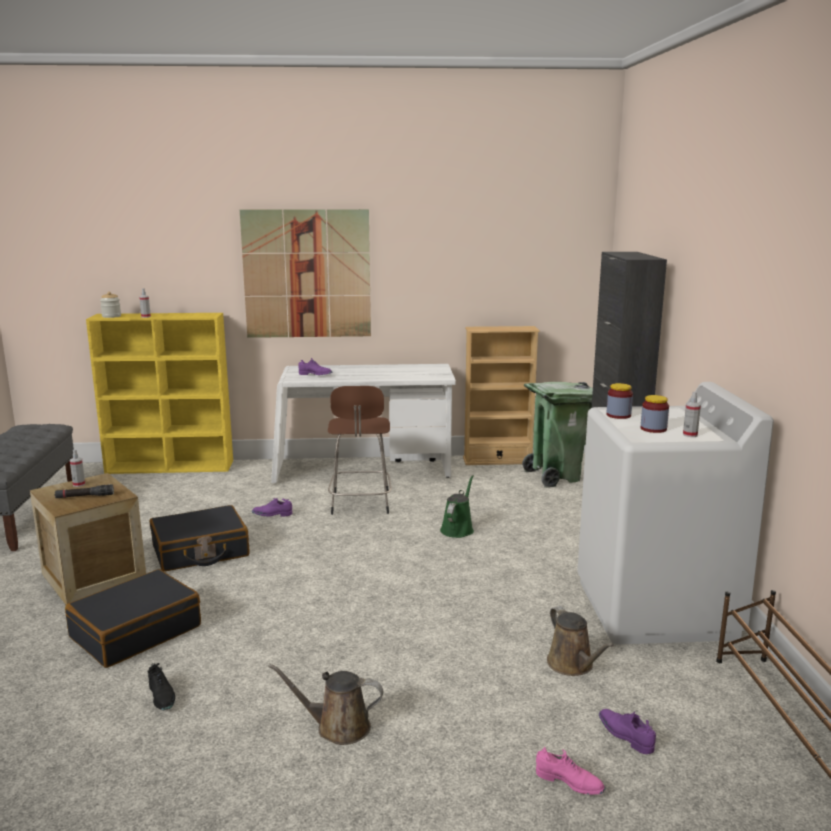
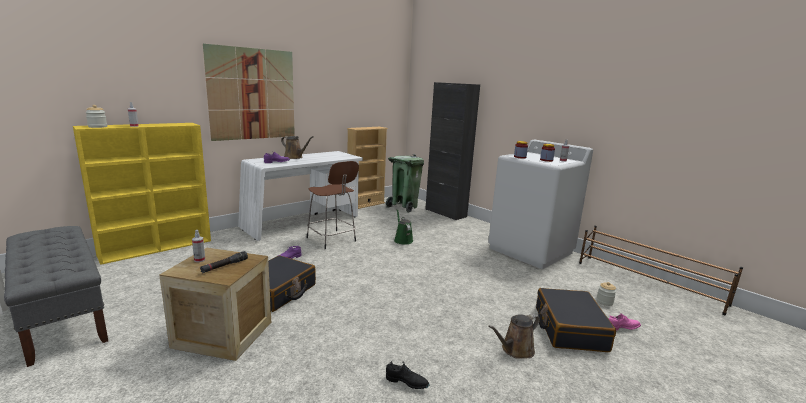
camera: 40 degrees left, 0 degrees up
(136, 631) = (319, 354): black suitcase -> black suitcase (569, 328)
(572, 665) = (545, 282): brown watering can -> brown watering can (294, 157)
(625, 736) = (604, 302): purple shoe -> jar

